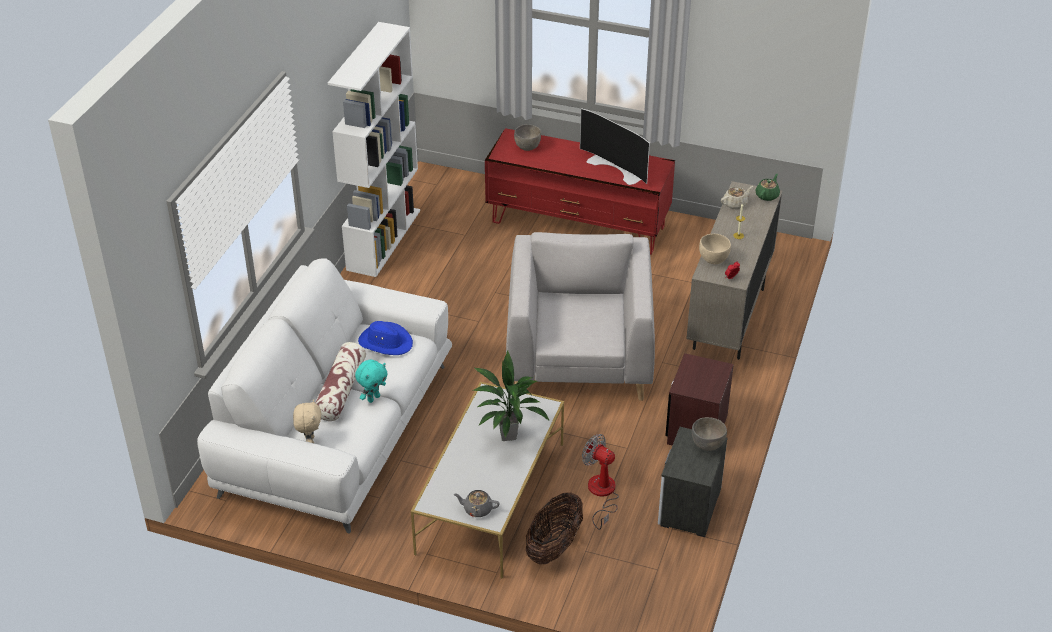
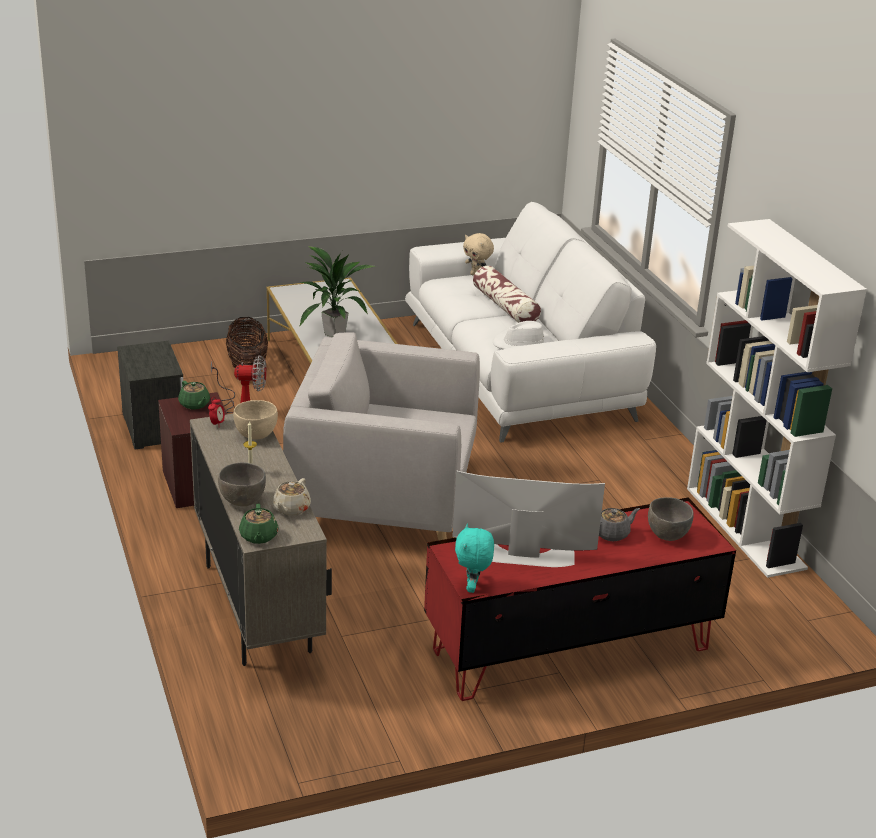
camera: 140 degrees right, 10 degrees down
(373, 398) = (472, 311): turquoise plush toy -> turquoise plush toy (472, 587)
(385, 342) = (523, 344): blue hat -> white hat
(477, 509) = (302, 292): grey teapot -> grey teapot (612, 534)
(579, 358) = (383, 499): grey armchair -> grey armchair turned 135 degrees clockwise
(696, 386) = (194, 404): none -> green teapot
(708, 445) = (143, 370): grey bowl -> grey bowl (242, 501)

